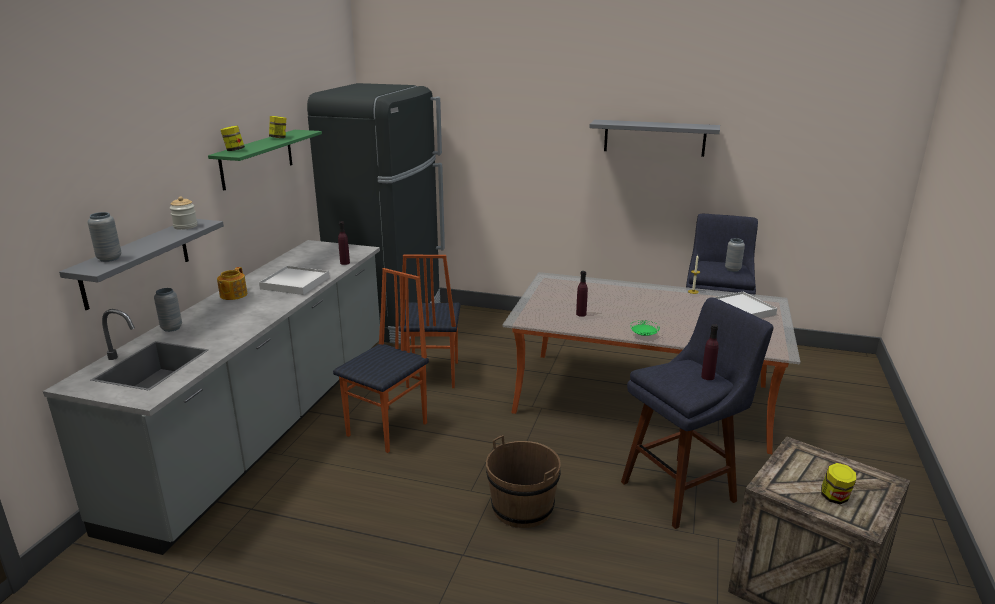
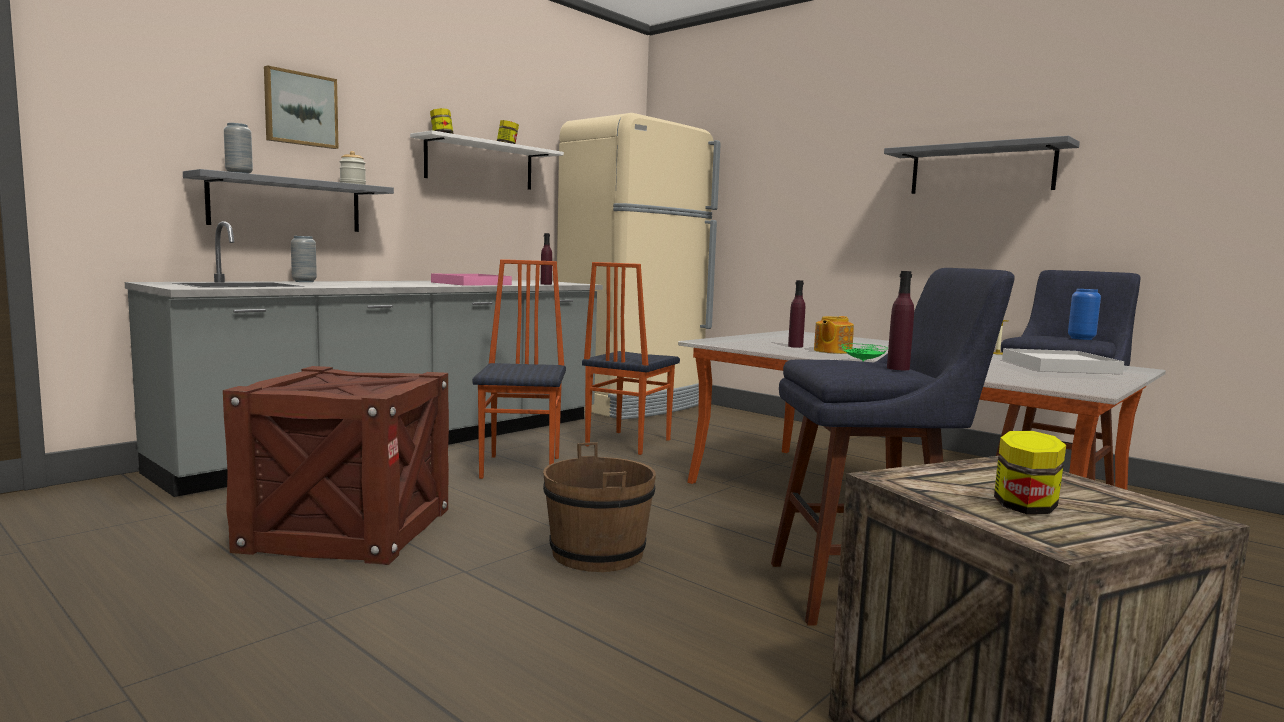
camera: 25 degrees right, 15 degrees down
(129, 171) = (300, 109): none -> picture
(233, 295) = (399, 281): teapot -> teapot (832, 351)
(257, 159) = (480, 164): green shelf -> white shelf
(295, 283) = (471, 283): white tray -> pink tray
(343, 542) = (348, 529): none -> crate
(389, 429) = (523, 467): chair -> chair turned 60 degrees counterclockwise
(390, 319) = (632, 405): black fridge -> beige fridge
(732, 269) = (1081, 338): grey vase -> blue vase

